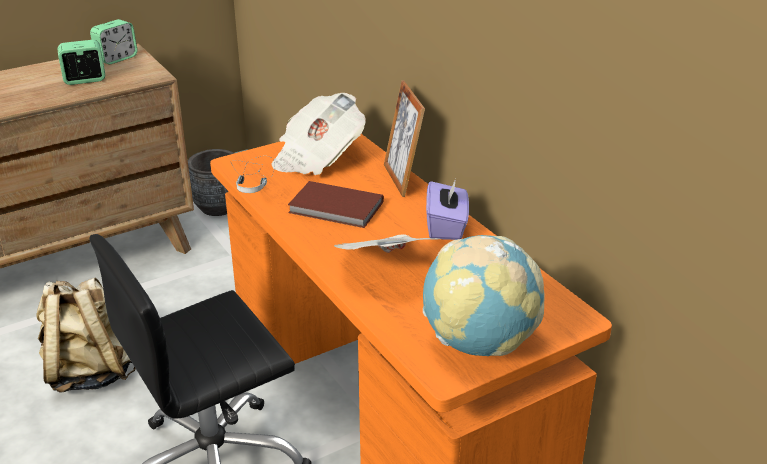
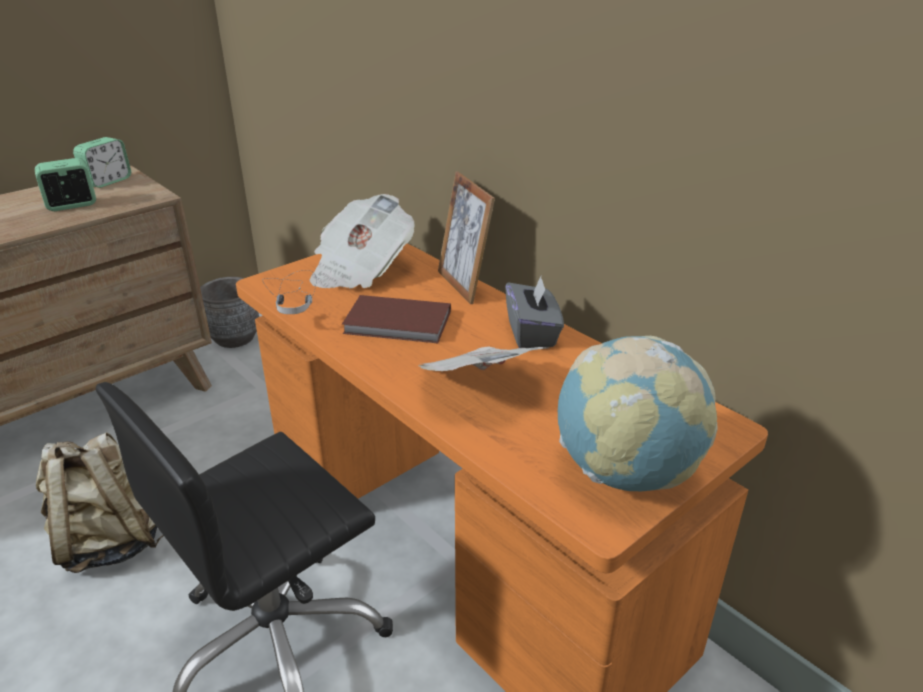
camera: 10 degrees left, 0 degrees up
(446, 226) = (532, 333): purple tissue box -> grey tissue box

